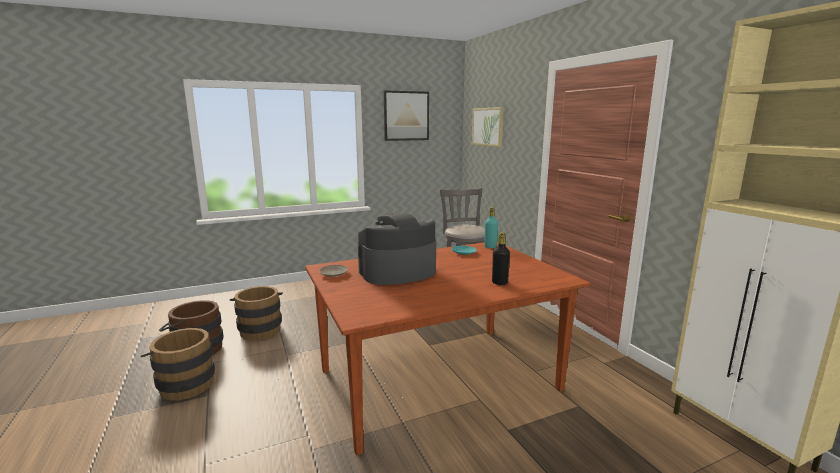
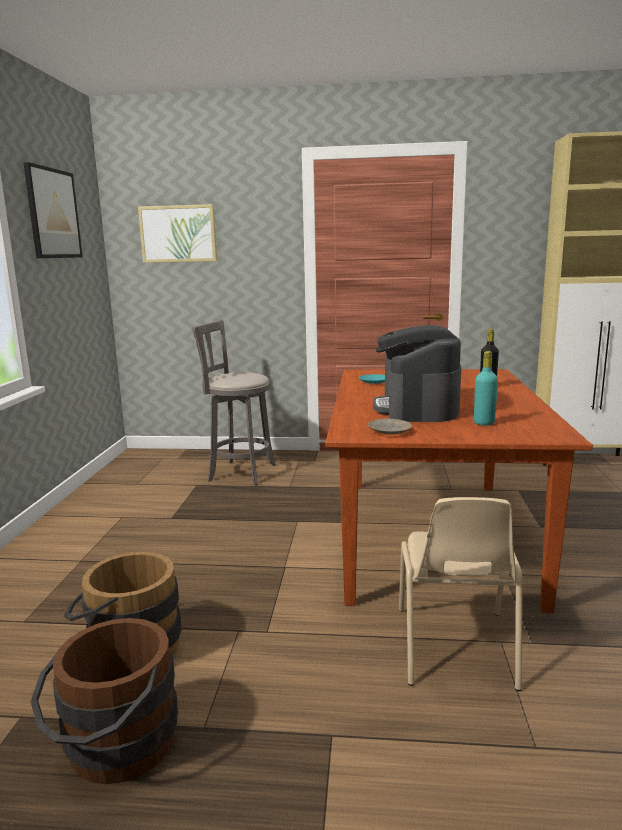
camera: 60 degrees left, 0 degrees up
(184, 383) = (260, 768): brown bucket -> none
(293, 418) = (455, 648): none -> beige chair
(490, 247) = (366, 373): turquoise bottle -> turquoise bottle (484, 423)

